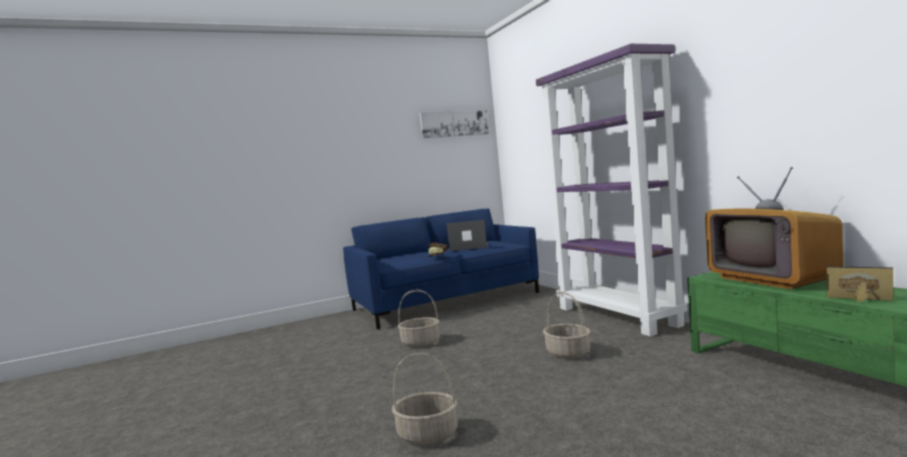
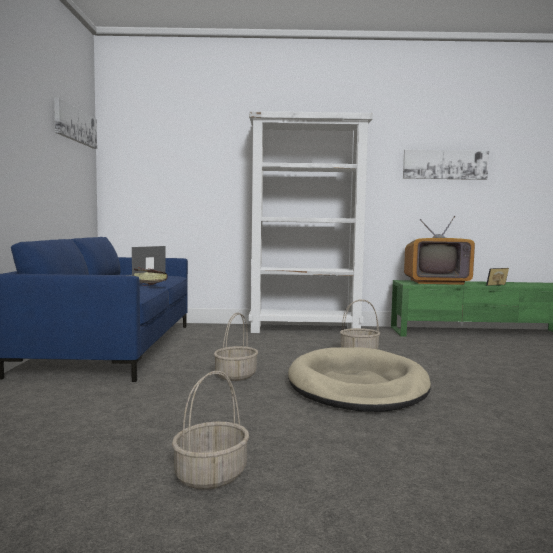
camera: 65 degrees left, 0 degrees up
(427, 435) = (470, 407): basket -> basket (211, 476)
(441, 380) = (357, 386): none -> beige dog bed
(618, 316) = (305, 330): purple bookcase -> white bookcase
(804, 74) = (445, 164): none -> picture

